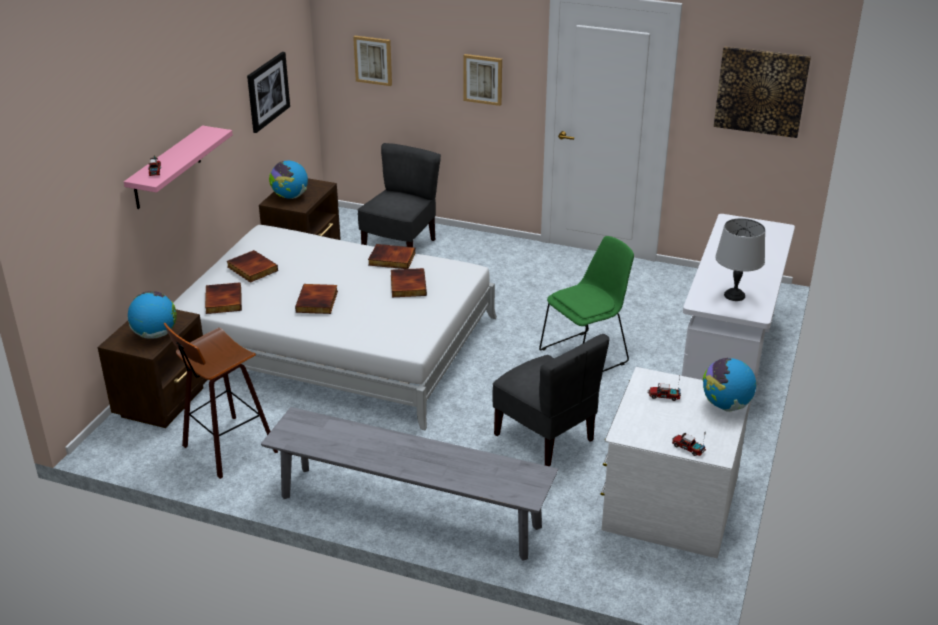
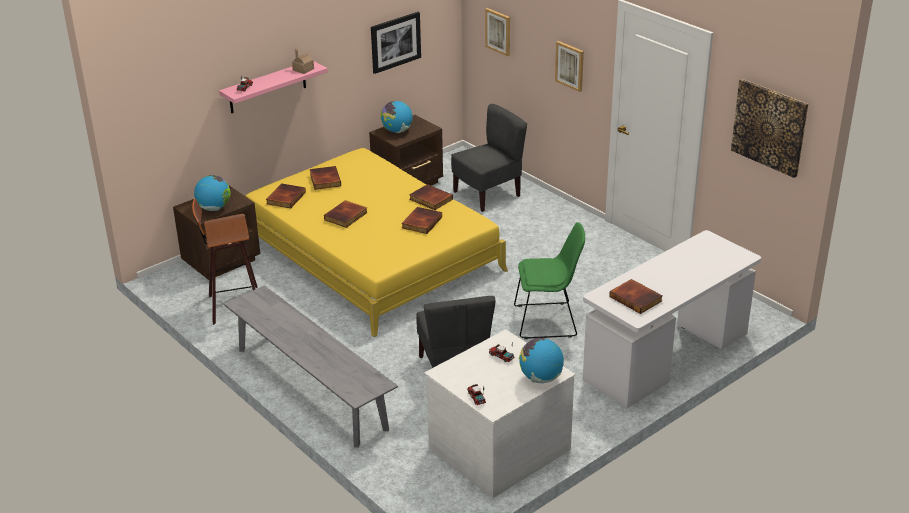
camera: 30 degrees right, 0 degrees up
(205, 137) = (303, 69): none -> toy house
(336, 343) = (371, 255): white bed -> yellow bed
(735, 295) = (636, 298): grey table lamp -> book

